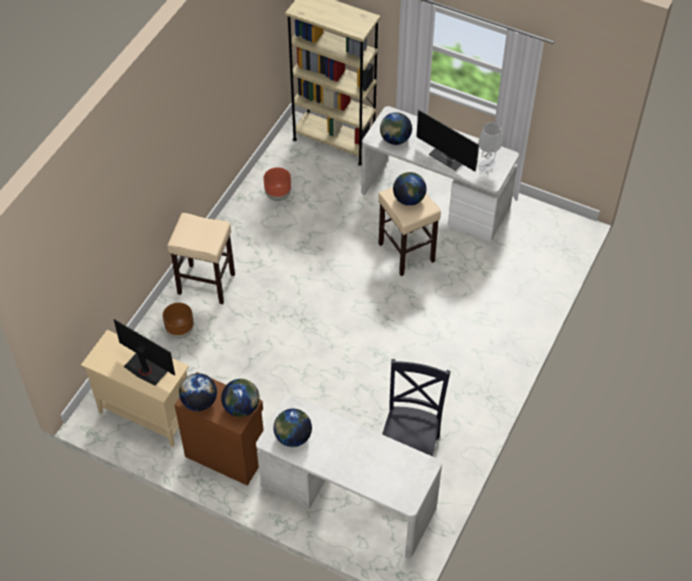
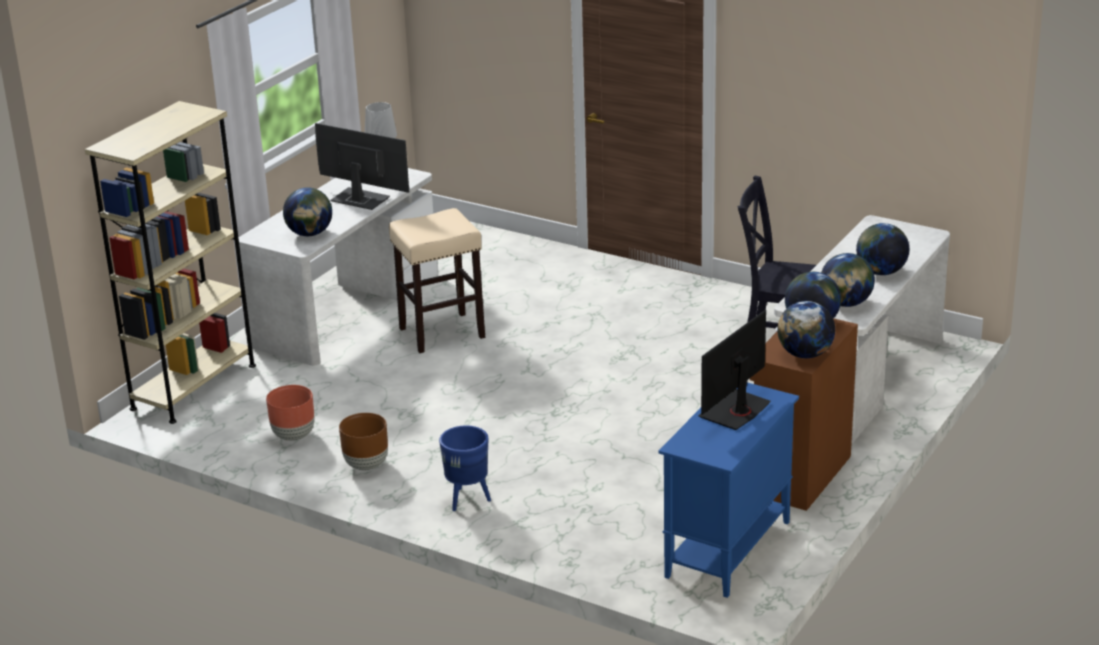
camera: 85 degrees left, 25 degrees down
(145, 413) = (727, 550): beige cabinet -> blue cabinet
(180, 331) = (564, 522): brown planter -> brown planter (367, 465)
(205, 284) = (468, 500): beige stool -> blue planter
(409, 199) = (431, 226): globe -> globe (881, 272)
(449, 157) = (359, 199): monitor -> monitor turned 105 degrees counterclockwise

